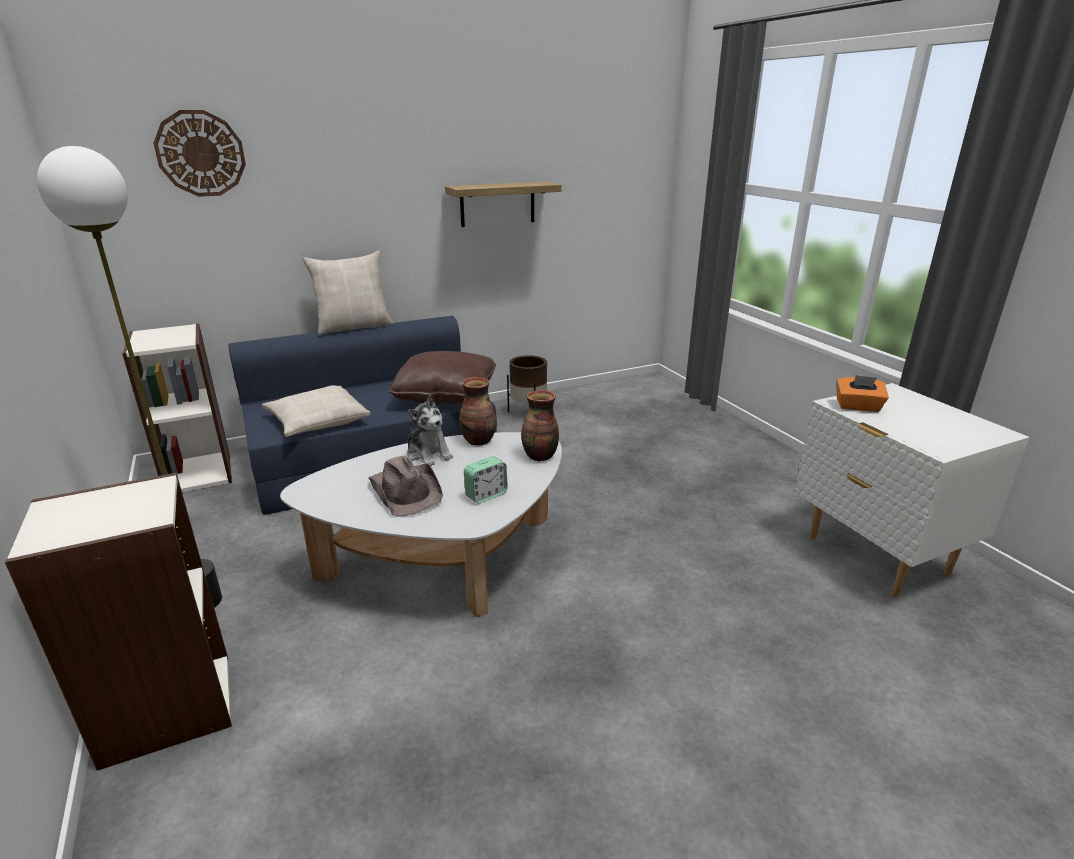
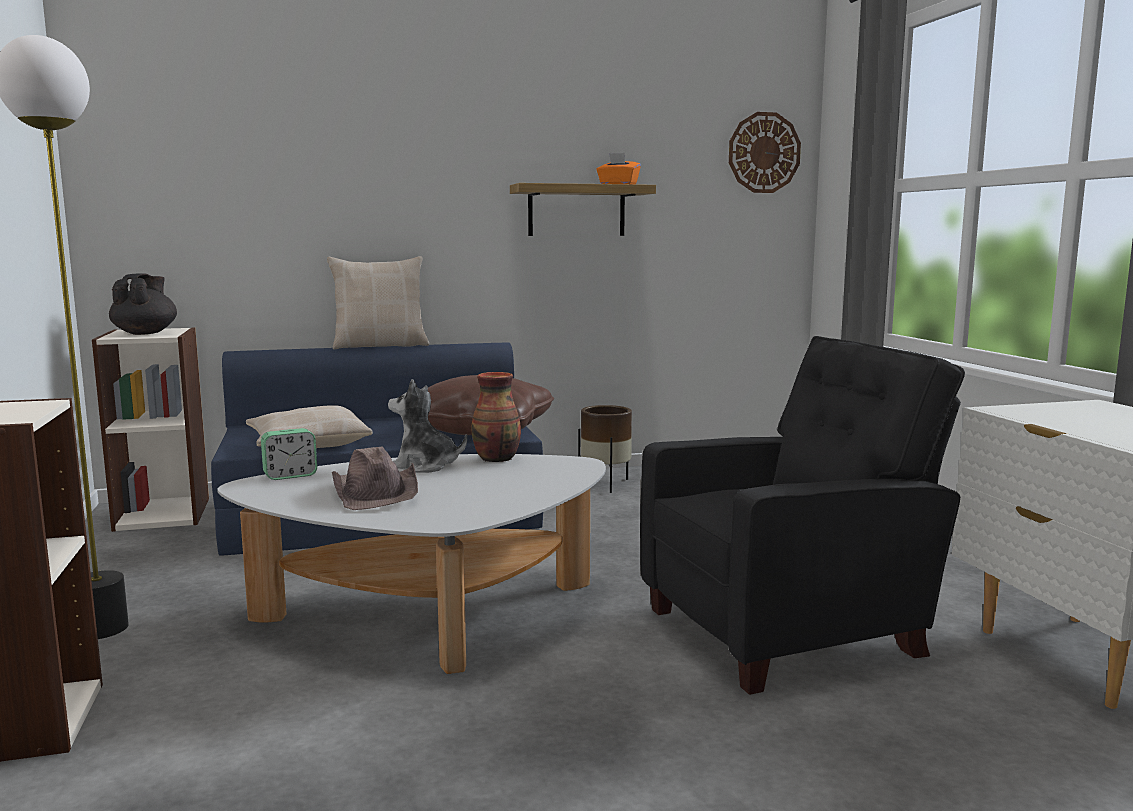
camera: 10 degrees right, 15 degrees down
(163, 338) = (145, 333): none -> black teapot
(200, 154) = (225, 133): wall clock -> wall clock (764, 153)
(428, 454) = (425, 466): plush toy -> plush toy turned 135 degrees clockwise
(486, 495) = (478, 500): alarm clock -> alarm clock (290, 475)
(539, 456) = (570, 474): vase -> none
(691, 550) = (788, 631): none -> black armchair
(858, 407) = (1031, 413): orange tissue box -> orange tissue box (618, 185)

